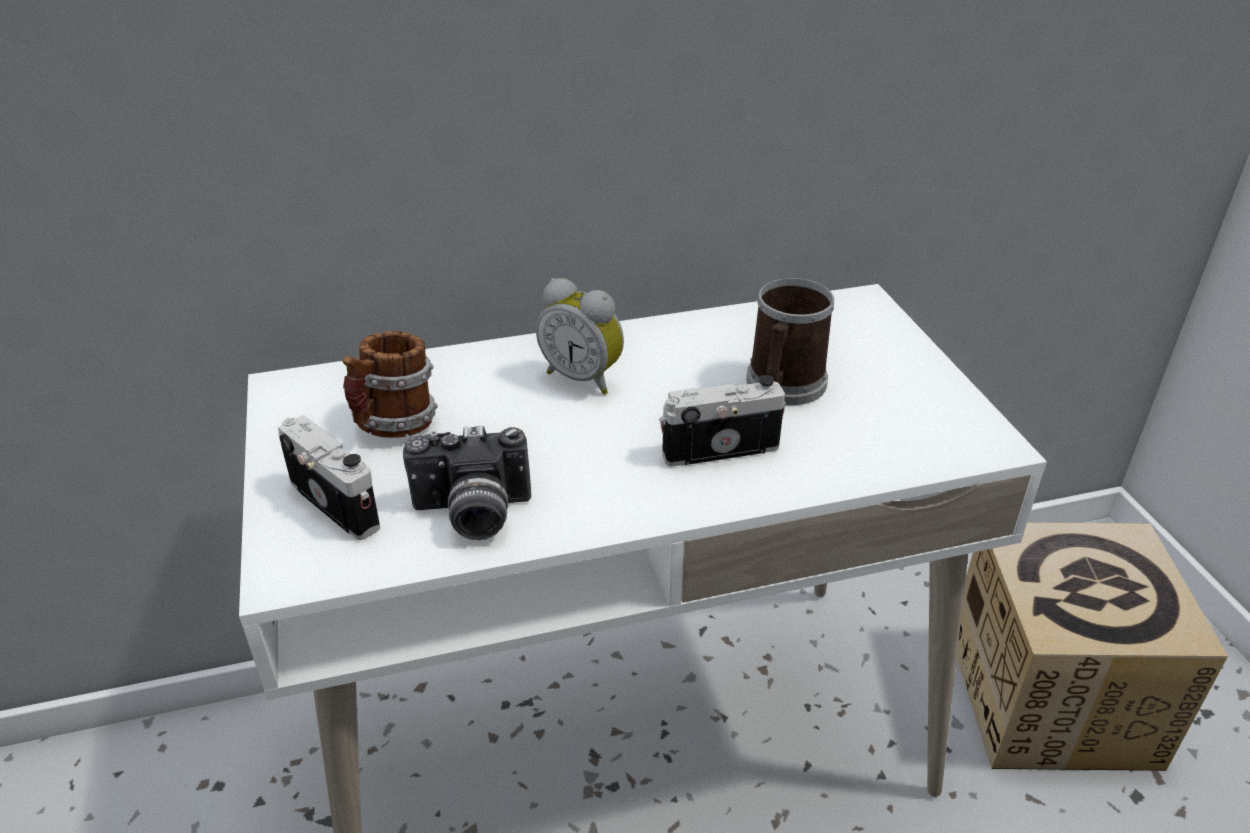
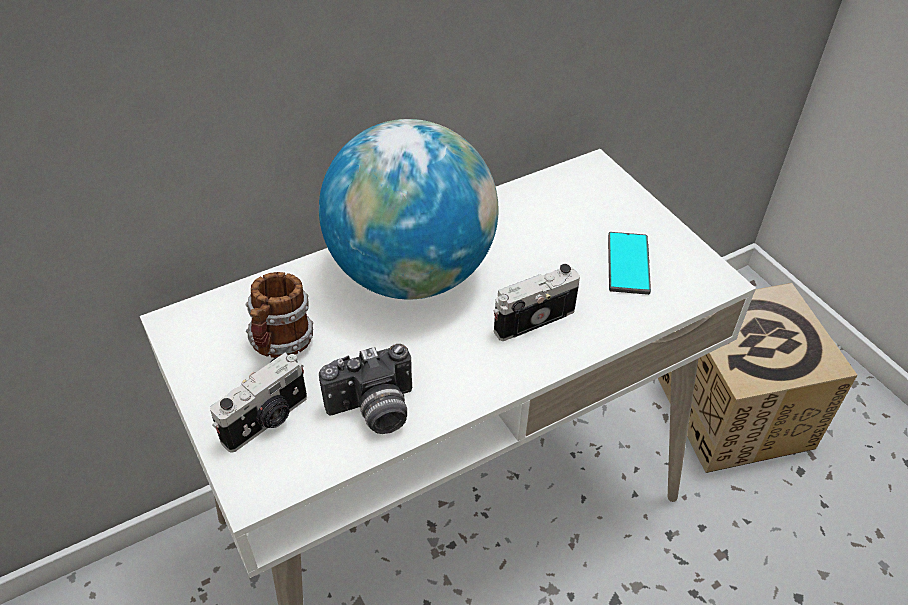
camera: 15 degrees left, 10 degrees up
(338, 502) = (267, 420): camera -> camera turned 105 degrees clockwise
(584, 377) = (411, 273): alarm clock -> globe
(783, 386) = (560, 255): mug -> none
(872, 408) = (628, 263): none -> phone

